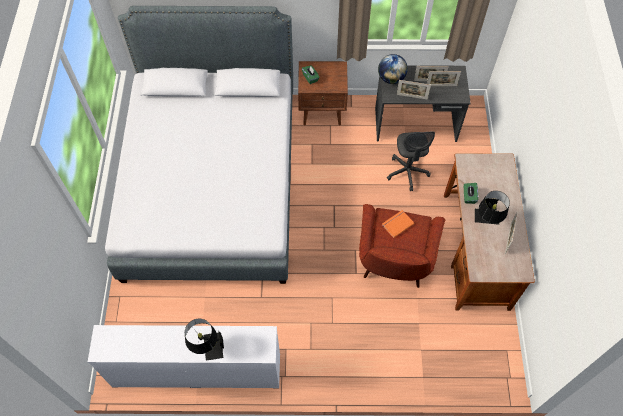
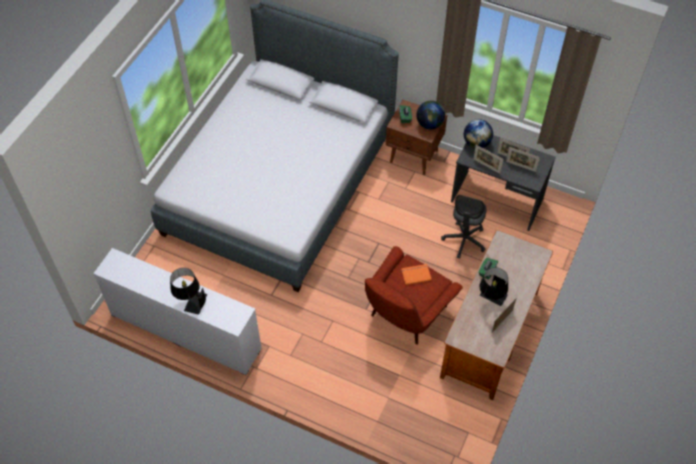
camera: 25 degrees right, 5 degrees down
(336, 76) = (429, 124): none -> globe

